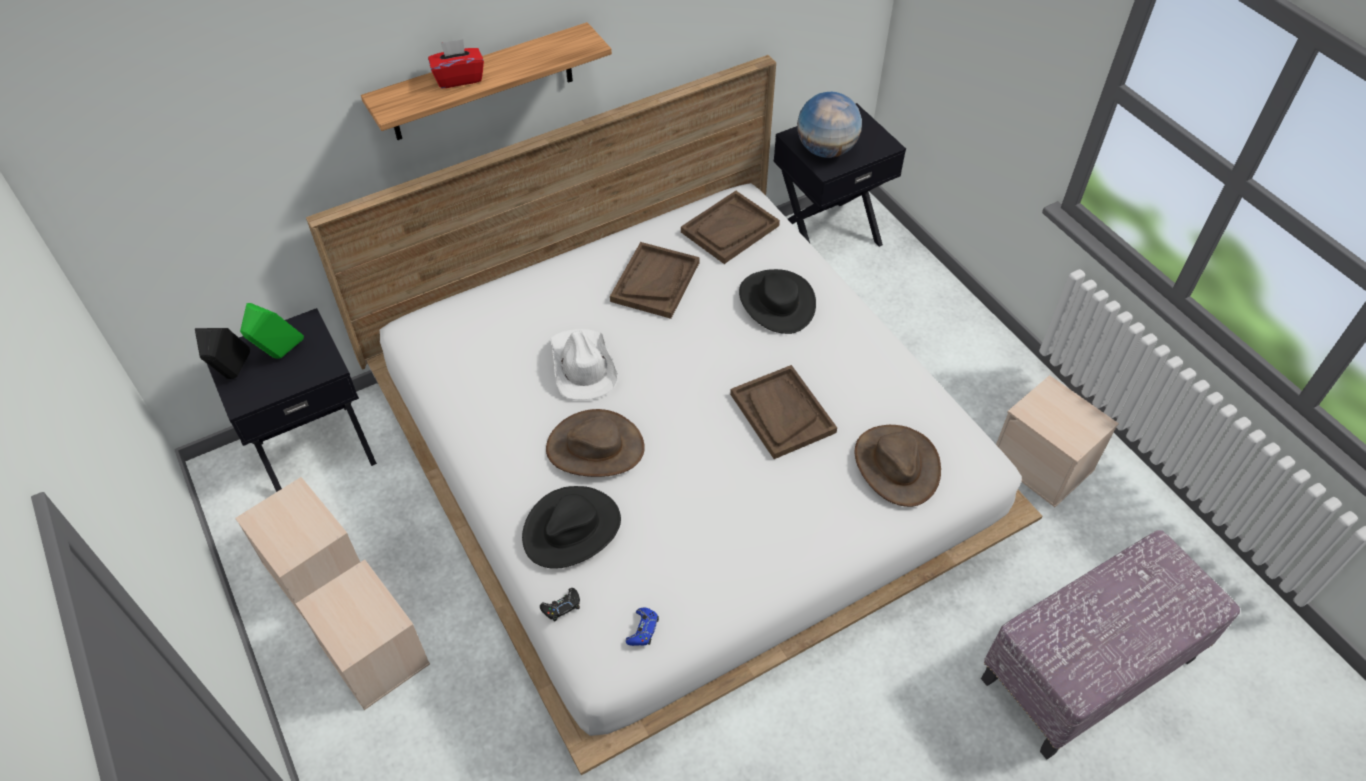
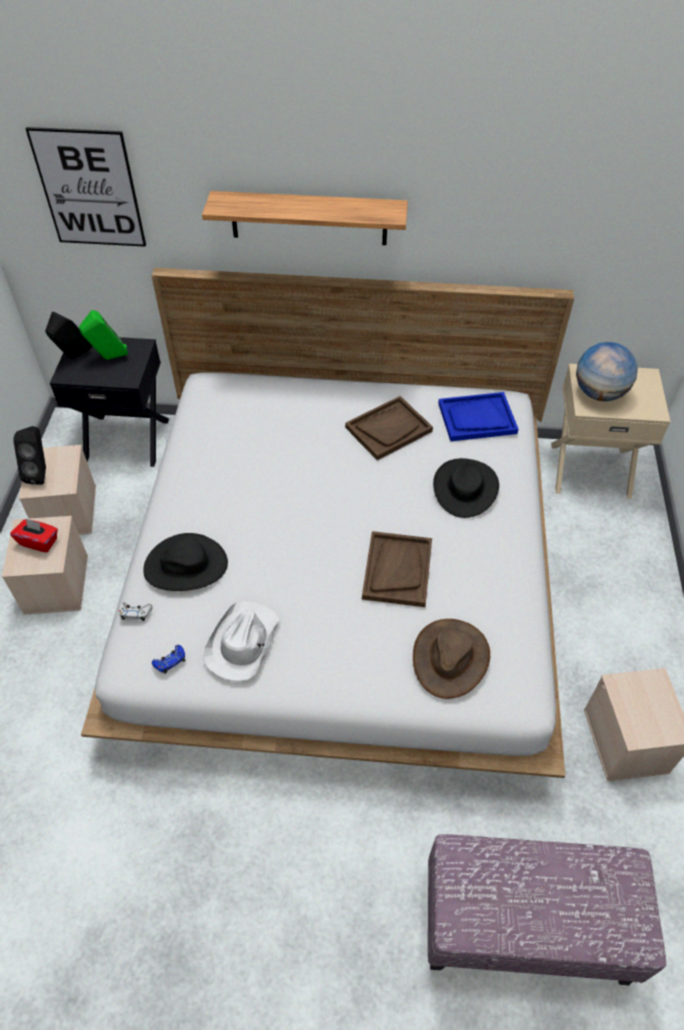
camera: 35 degrees right, 0 degrees up
(202, 151) = (89, 189): none -> picture
(281, 534) = (41, 473): none -> black speaker
(459, 78) = (281, 204): red tissue box -> red tissue box (39, 542)
(561, 606) = (135, 613): black game controller -> white game controller
(582, 366) = (287, 462): white hat -> white hat (242, 642)
(595, 447) = (248, 520): brown hat -> none
(730, 229) = (477, 418): brown tray -> blue tray
(826, 235) = (590, 469): black nightstand -> beige nightstand

